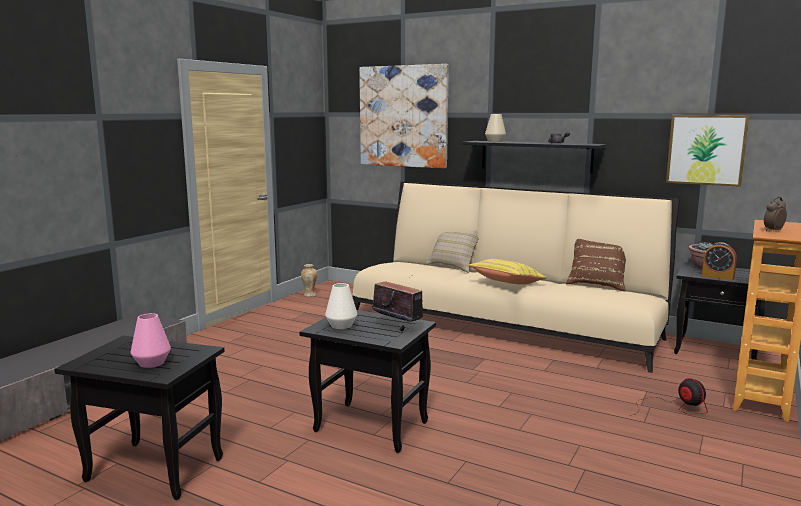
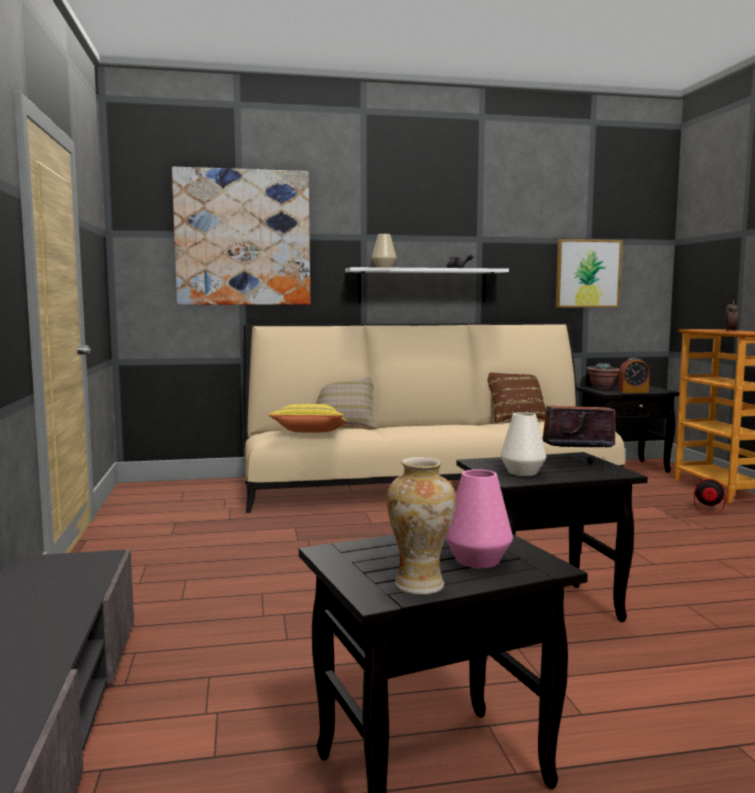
camera: 40 degrees left, 5 degrees down
(309, 295) = (131, 503): vase -> vase (420, 586)
(507, 283) = (455, 428): yellow pillow -> yellow pillow (310, 433)
(536, 156) = (422, 286): black shelf -> white shelf

